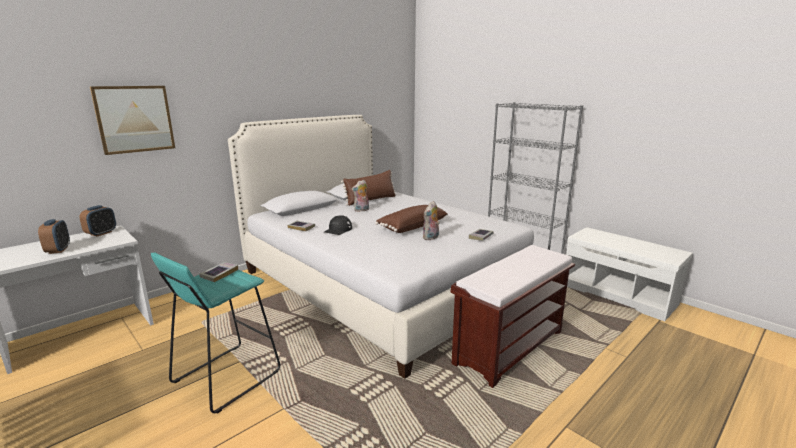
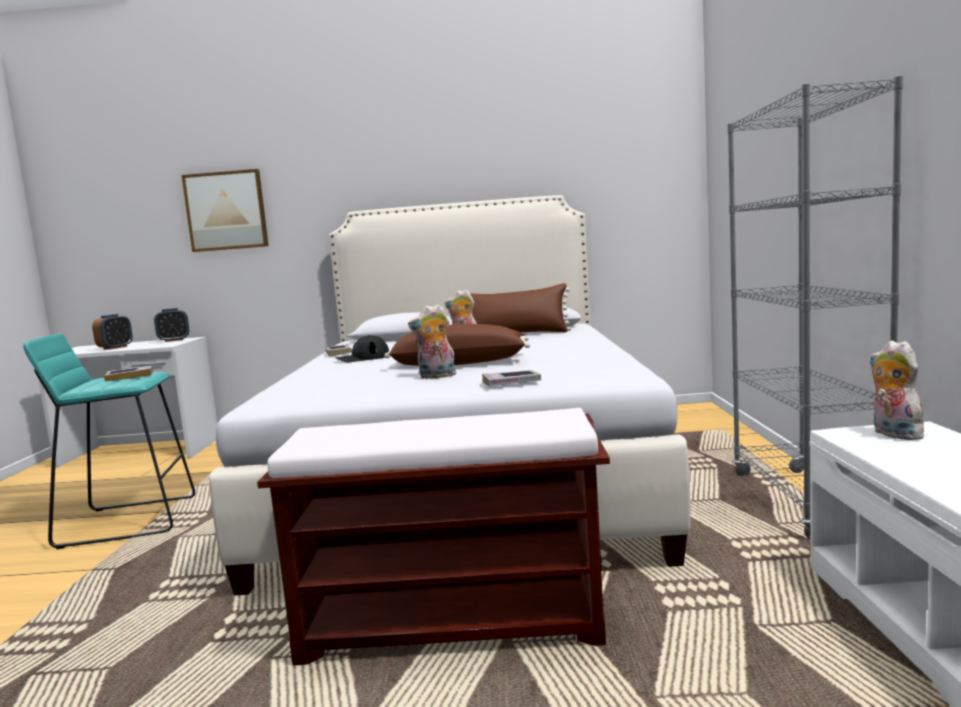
camera: 45 degrees right, 10 degrees down
(590, 234) = (893, 434): none -> plush toy

